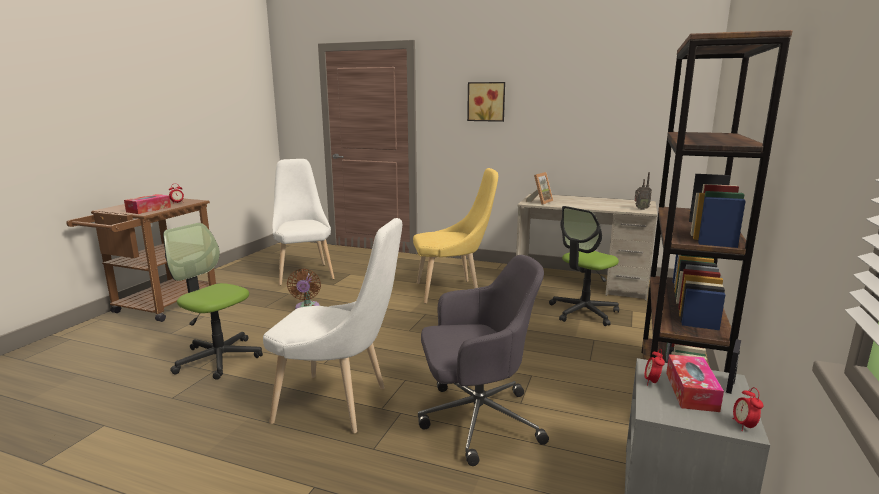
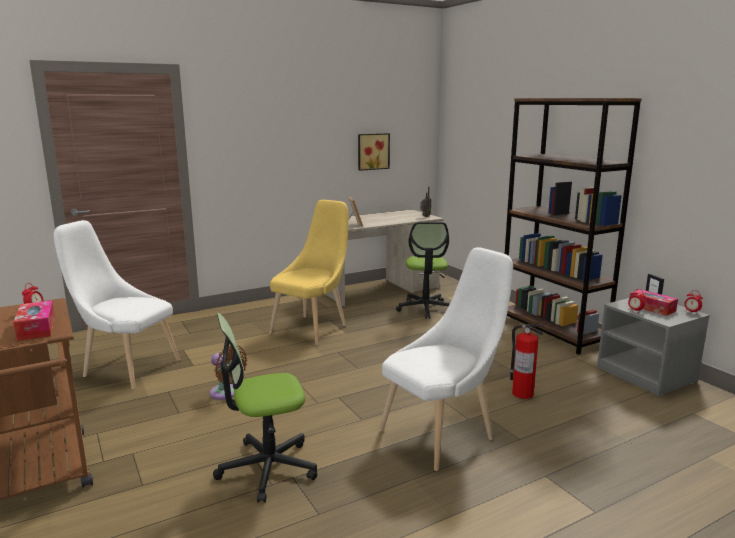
camera: 50 degrees left, 0 degrees up
(476, 420) = (522, 393): grey office chair -> fire extinguisher
(486, 101) = (267, 133): picture -> picture (372, 151)

